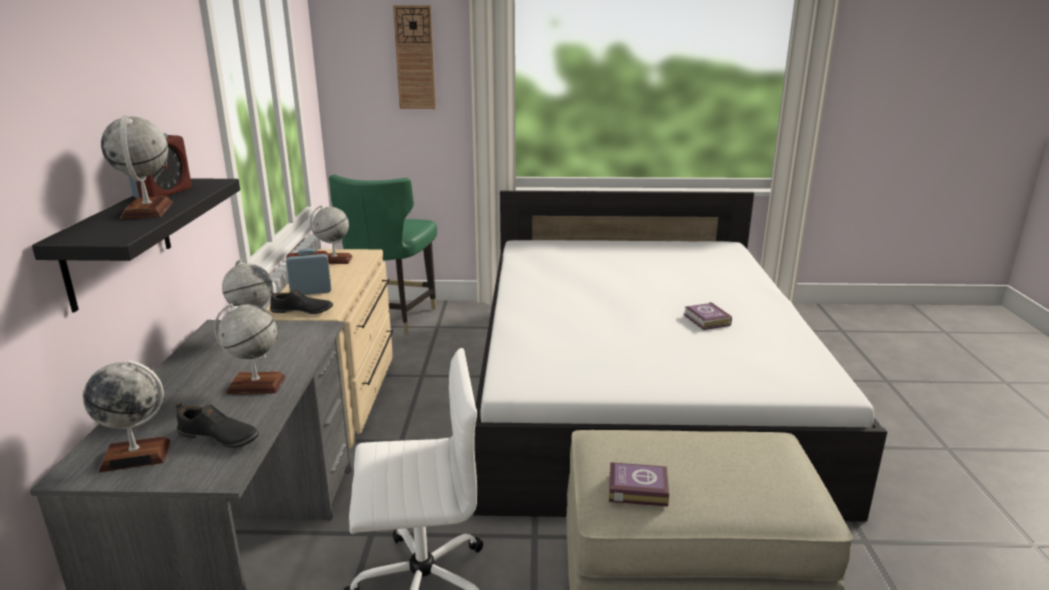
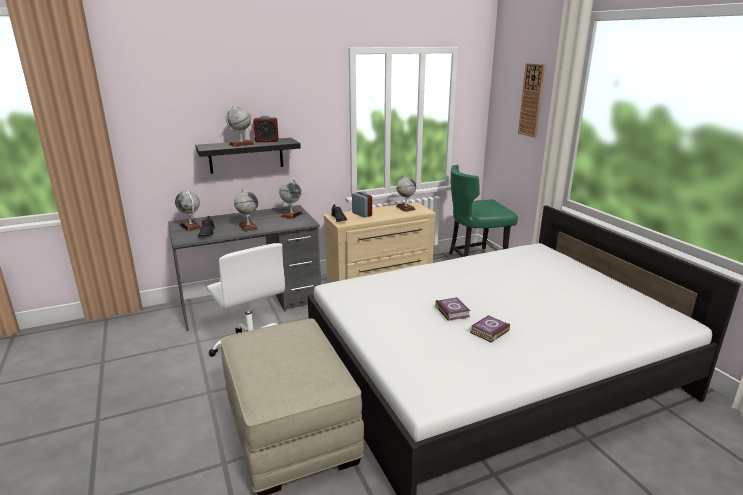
camera: 65 degrees right, 0 degrees up
(636, 488) = (255, 340): book -> book (452, 311)

